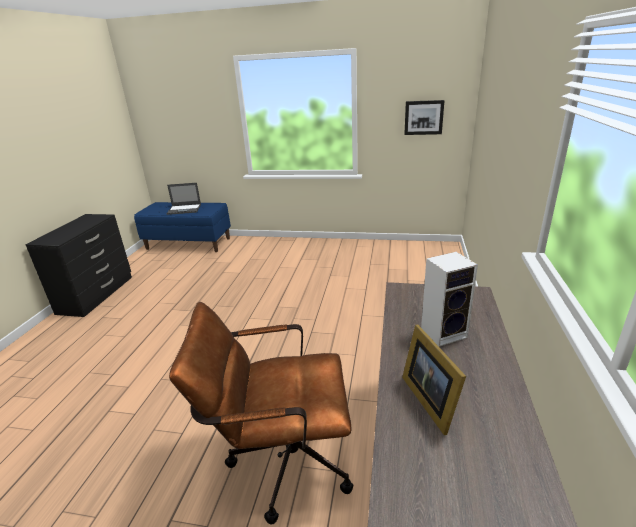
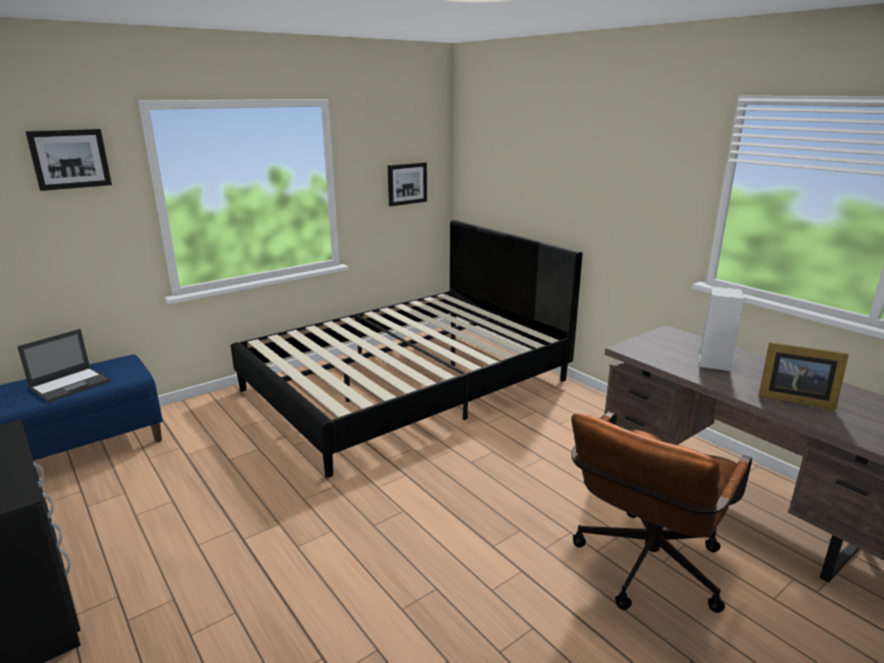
camera: 50 degrees left, 5 degrees down
(200, 90) = (70, 159): none -> picture
(359, 270) = (407, 385): none -> black bed

